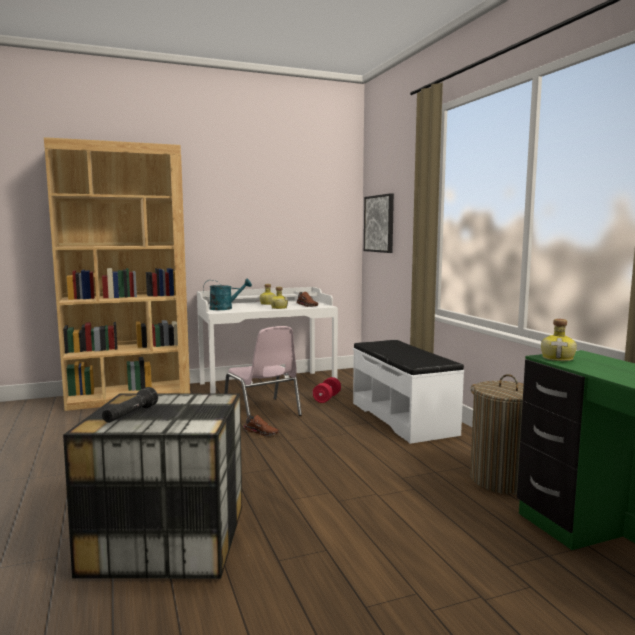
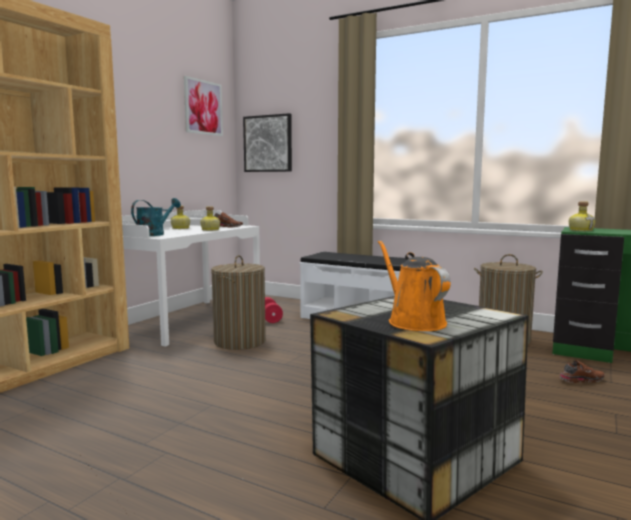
camera: 40 degrees left, 0 degrees up
(130, 415) = (413, 321): black flashlight -> orange watering can
(261, 432) = (280, 356): brown shoe -> brown shoe (580, 380)
(262, 412) = (239, 341): pink chair -> laundry basket
(319, 192) = (203, 107): none -> picture

